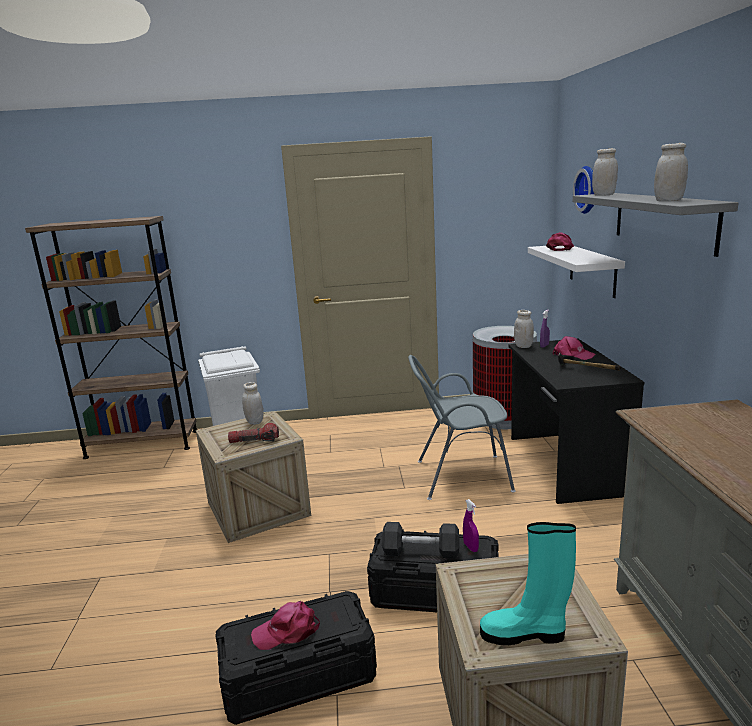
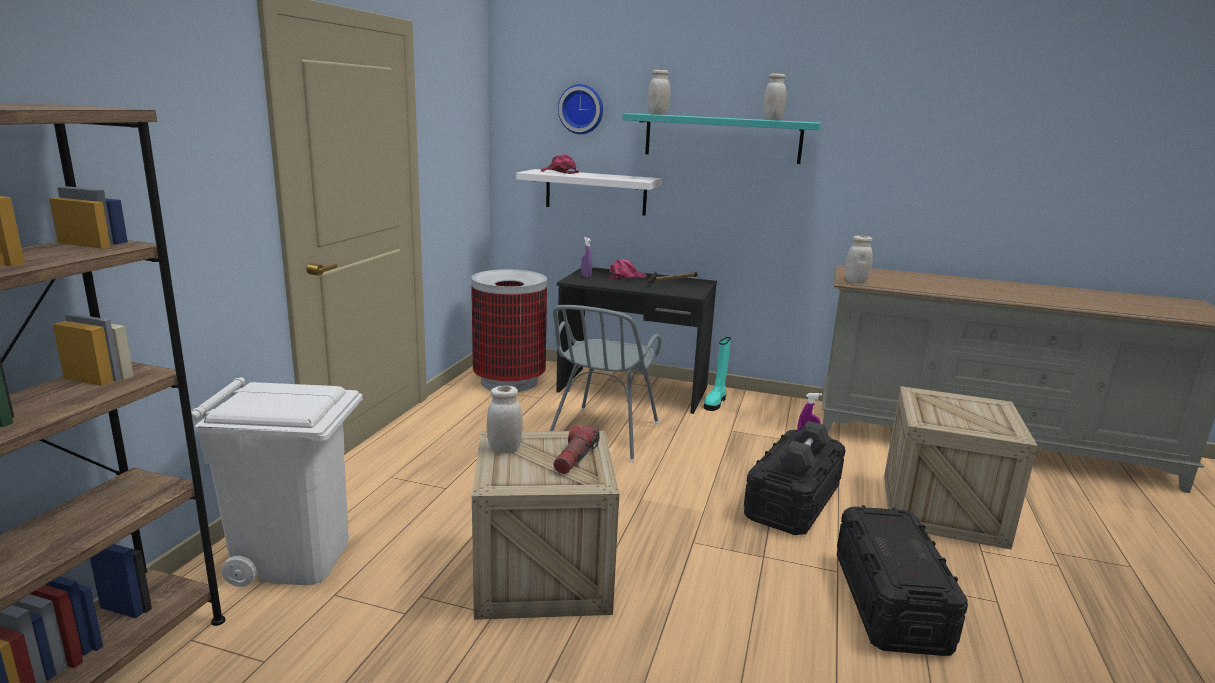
camera: 70 degrees left, 0 degrees up
(287, 631) = (906, 550): pink cap -> none
(523, 346) = (574, 280): white jar -> white jar (855, 282)
(525, 634) = (998, 420): turquoise boot -> turquoise boot (715, 402)
(662, 220) = (722, 138): grey shelf -> turquoise shelf

